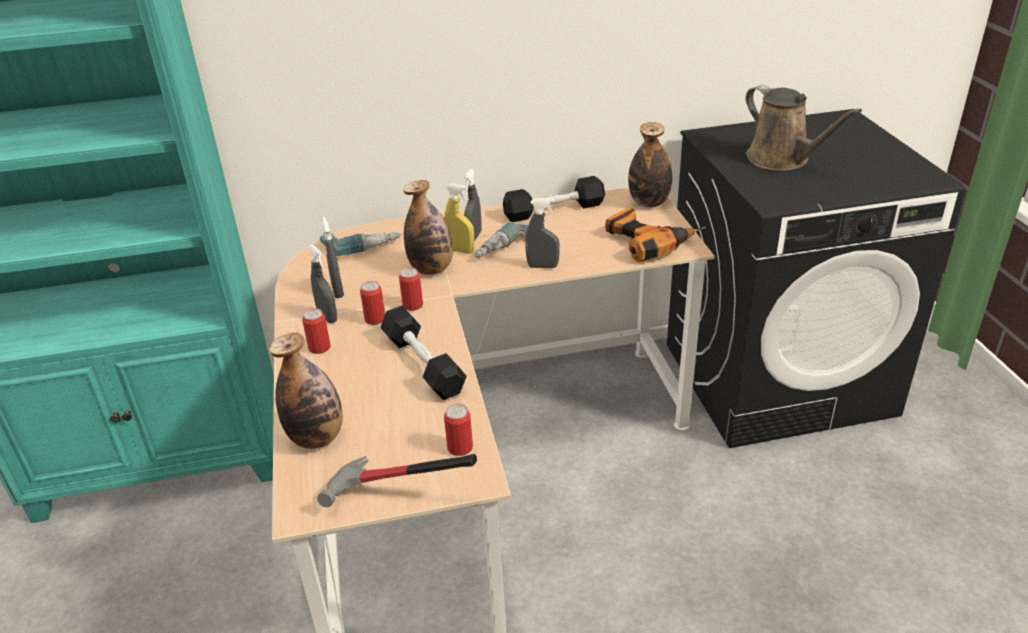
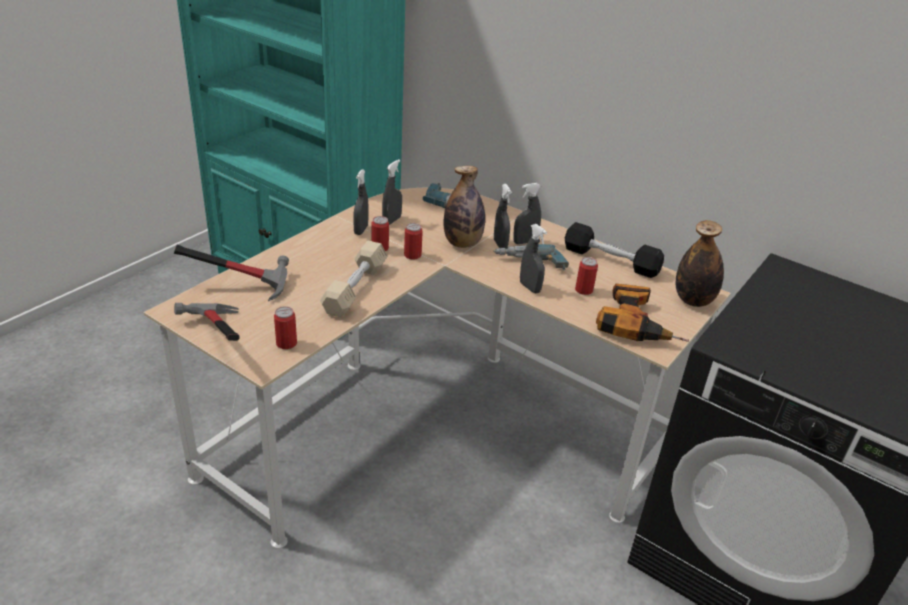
camera: 45 degrees right, 0 degrees up
(317, 437) = (242, 284): bottle -> hammer
(319, 348) = (327, 243): can -> can (584, 290)
(423, 364) = (355, 289): black dumbbell -> beige dumbbell
(460, 250) = (500, 244): yellow spray bottle -> grey spray bottle
(782, 160) = (812, 324): brown watering can -> none

